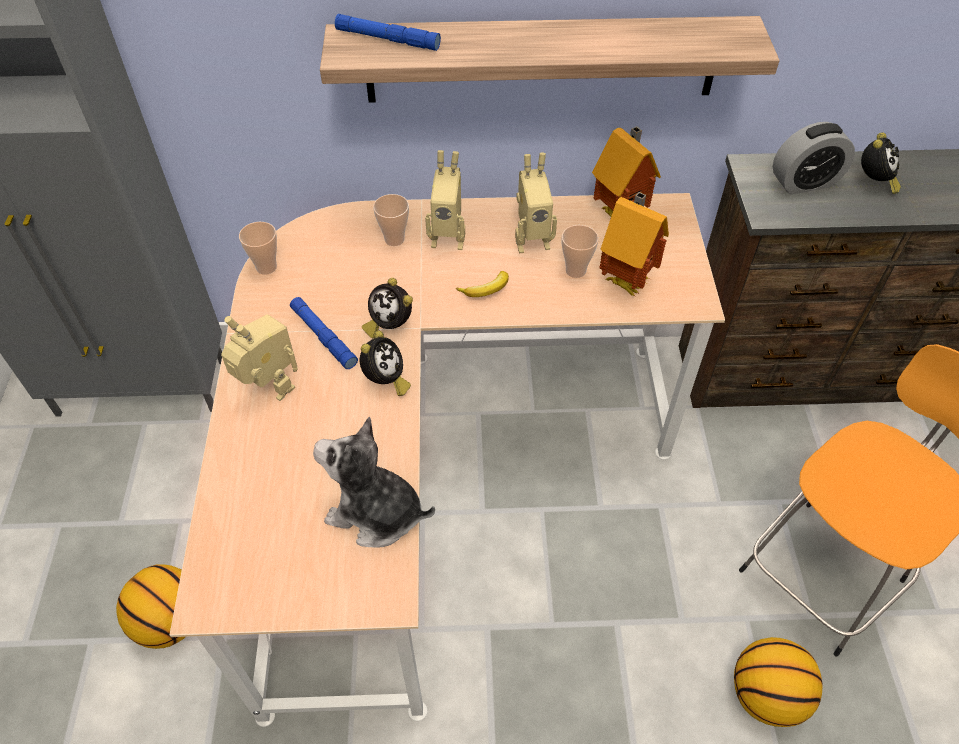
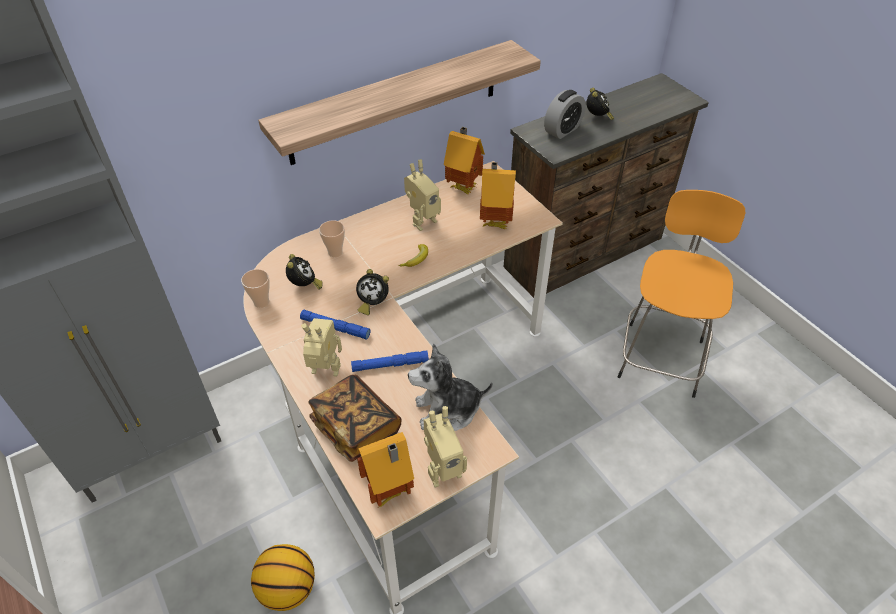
camera: 30 degrees left, 5 degrees down
(227, 586) = (389, 493): none -> toy house
(253, 478) = (356, 427): none -> book
(385, 381) = (395, 336): alarm clock -> alarm clock (304, 286)
(387, 39) = (308, 116): blue flashlight -> blue flashlight (390, 365)
(448, 238) = (369, 238): toy robot -> toy robot (442, 470)
(575, 270) = (461, 228): cup -> none
(766, 695) = (673, 436): basketball -> none

